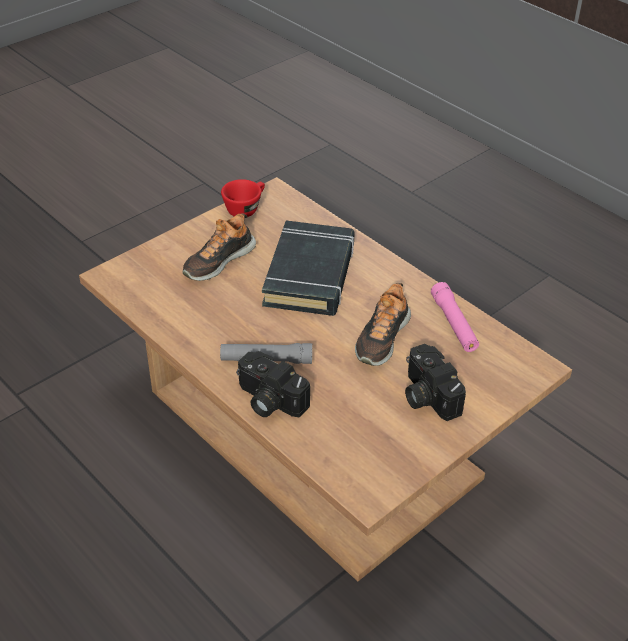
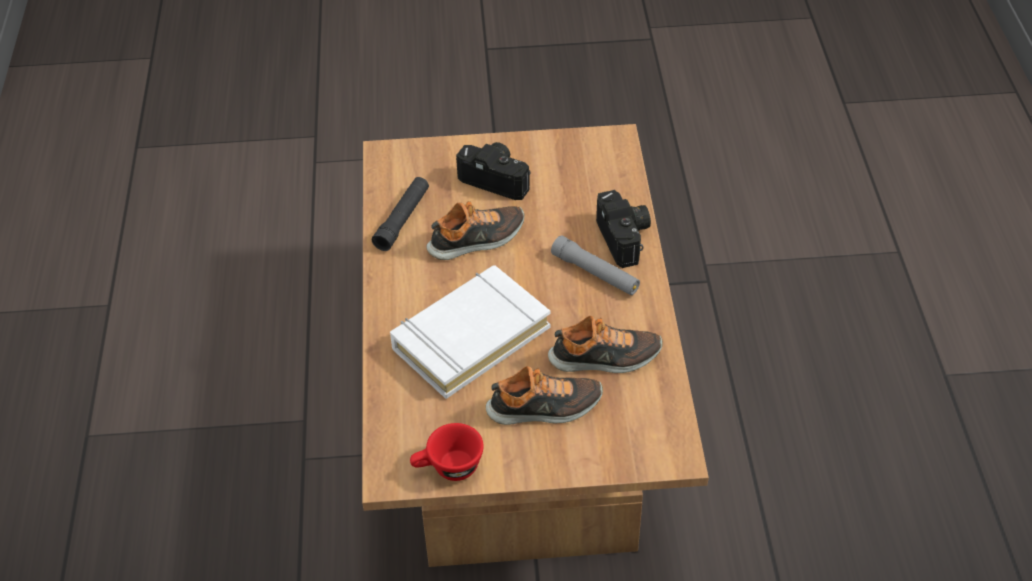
camera: 140 degrees left, 5 degrees up
(205, 307) = (605, 358): none -> shoe
(310, 275) = (470, 337): black book -> white book
(426, 395) = (497, 178): camera -> camera turned 75 degrees counterclockwise
(454, 324) = (402, 219): pink flashlight -> black flashlight

